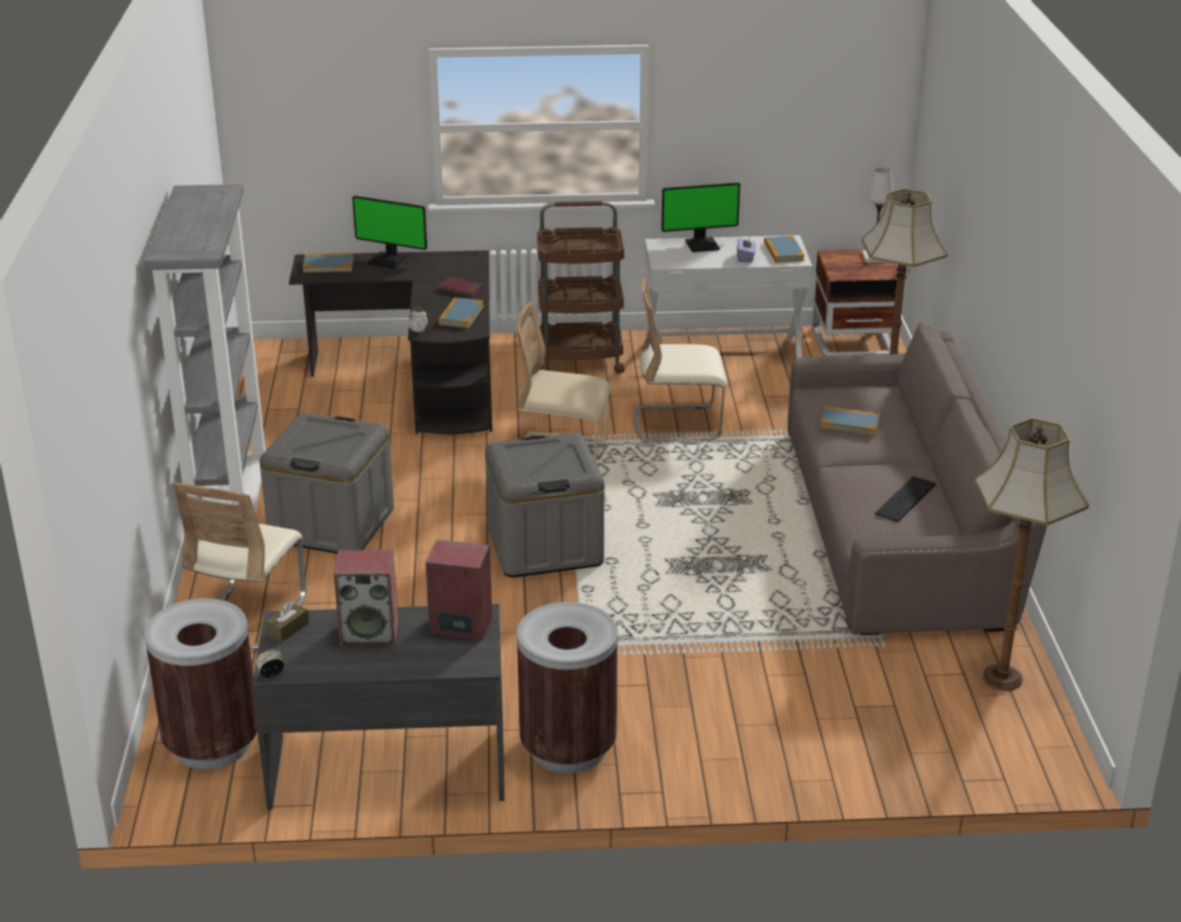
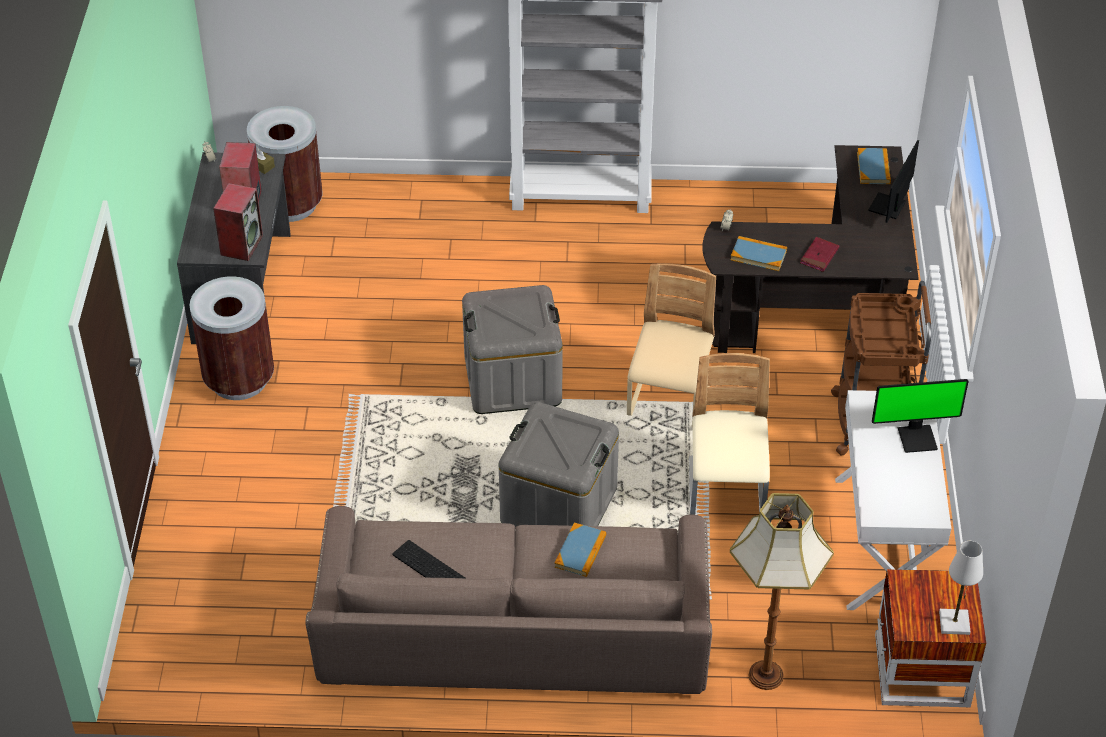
camera: 95 degrees right, 15 degrees up
(248, 617) = (437, 213): beige chair -> none
(332, 524) = (563, 252): grey storage box -> grey storage box (558, 505)
(702, 244) = (917, 437): monitor -> monitor turned 90 degrees counterclockwise
(746, 258) = (881, 471): purple tissue box -> none
(783, 252) = (899, 506): book -> none
(1004, 678) = (259, 663): floor lamp -> none

